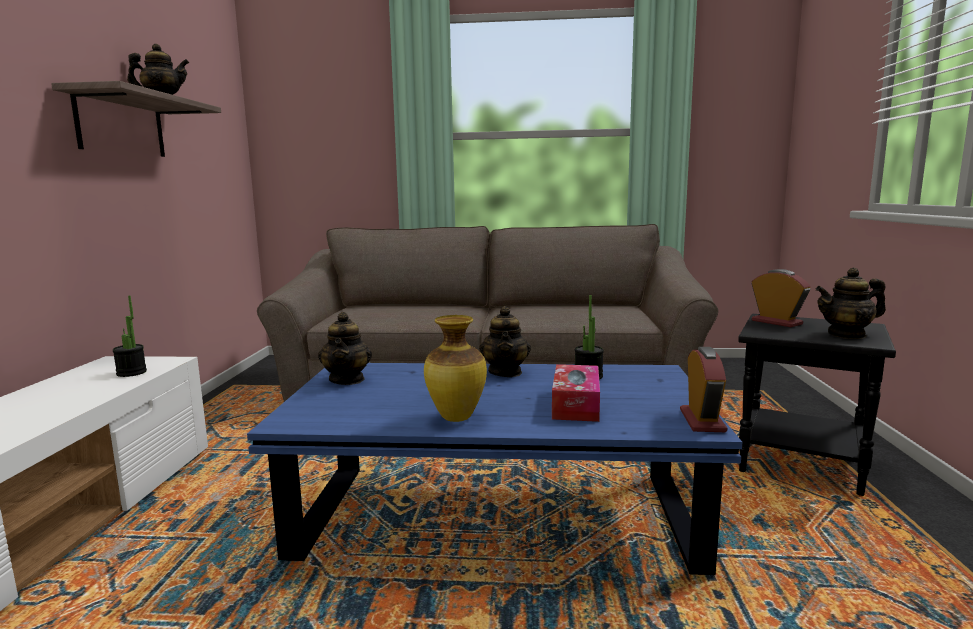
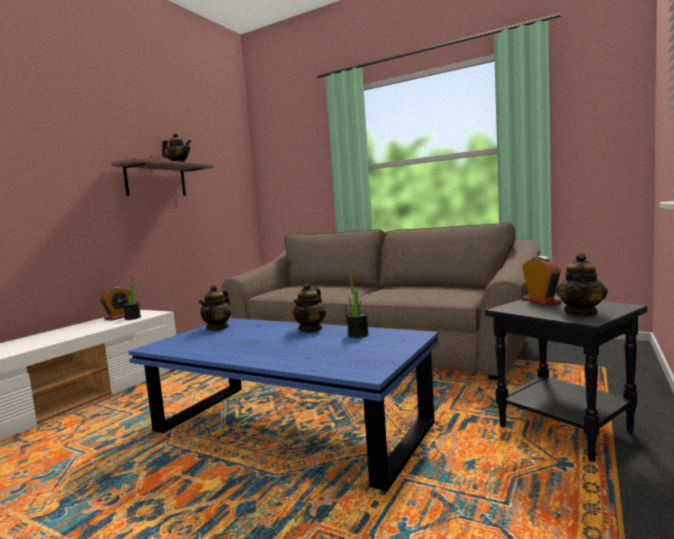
camera: 25 degrees right, 5 degrees down
(455, 418) = (234, 352): vase -> none
(576, 404) = (316, 351): tissue box -> none
(702, 421) = (378, 368): alarm clock -> alarm clock (119, 317)
(847, 335) = (581, 313): teapot -> teapot turned 75 degrees counterclockwise

